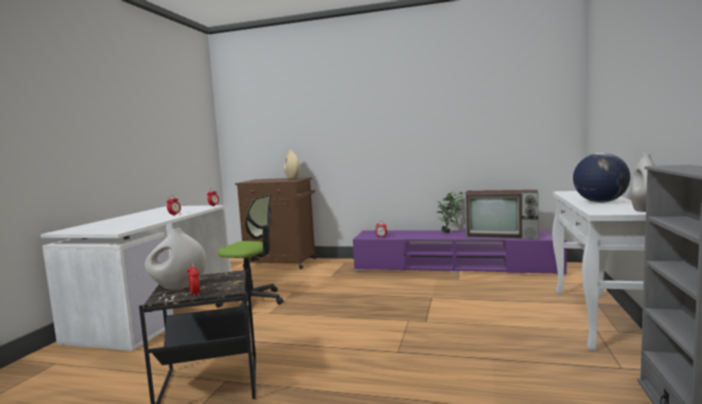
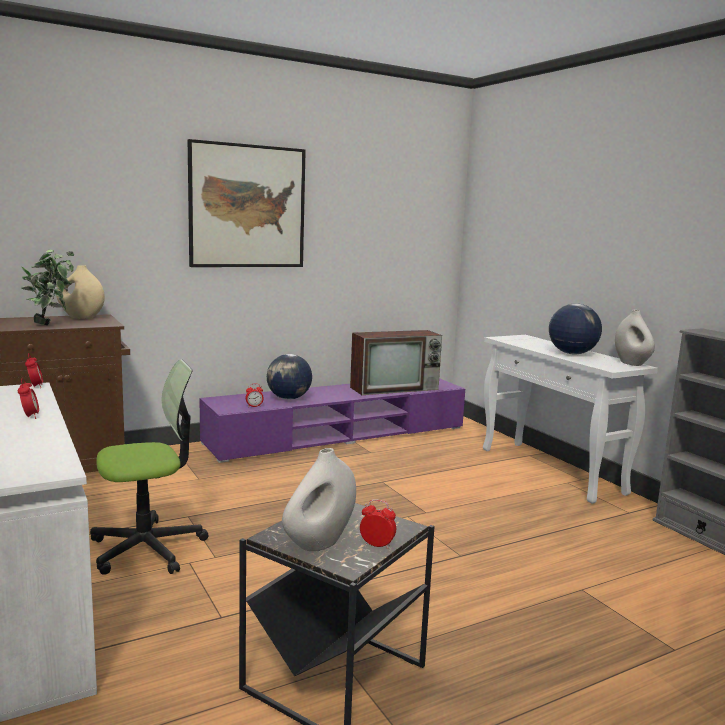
camera: 45 degrees left, 5 degrees up
(390, 107) = (247, 206): none -> picture
(412, 235) = (289, 398): none -> globe
(451, 232) = (329, 389): potted plant -> potted plant (51, 324)

